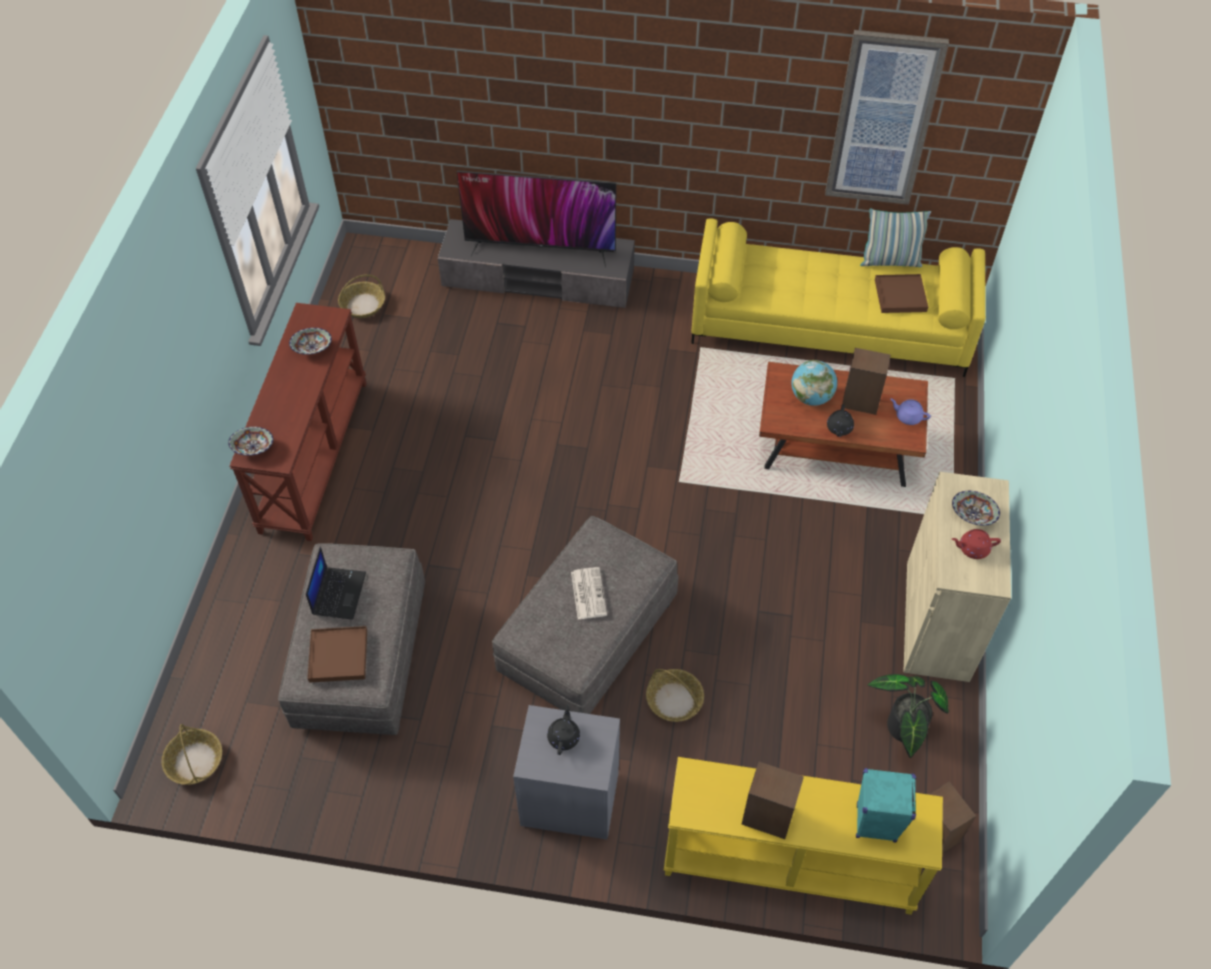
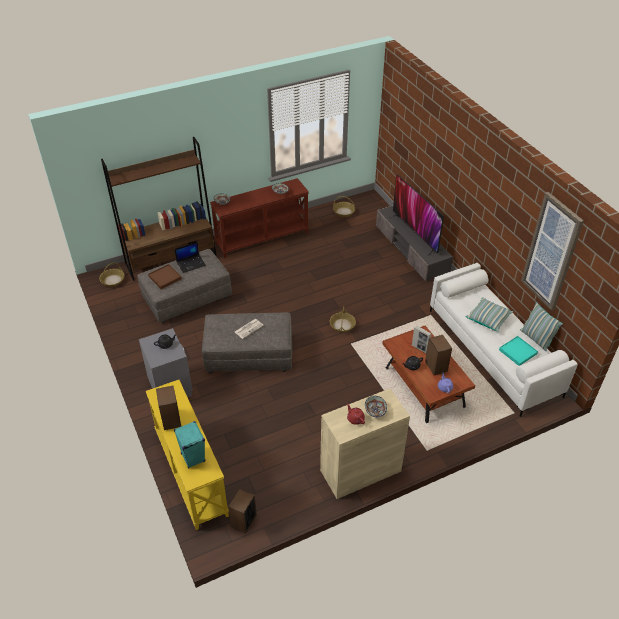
camera: 55 degrees right, 10 degrees down
(232, 628) = (171, 259): none -> brown bookcase
(674, 700) = (240, 396): basket -> basket (342, 325)
(811, 397) = (419, 348): globe -> picture frame
(812, 284) = (488, 319): none -> pillow
(830, 326) = (493, 352): yellow sofa -> white sofa
(900, 296) = (518, 352): brown tray -> turquoise tray
(902, 729) = (289, 484): potted plant -> none

